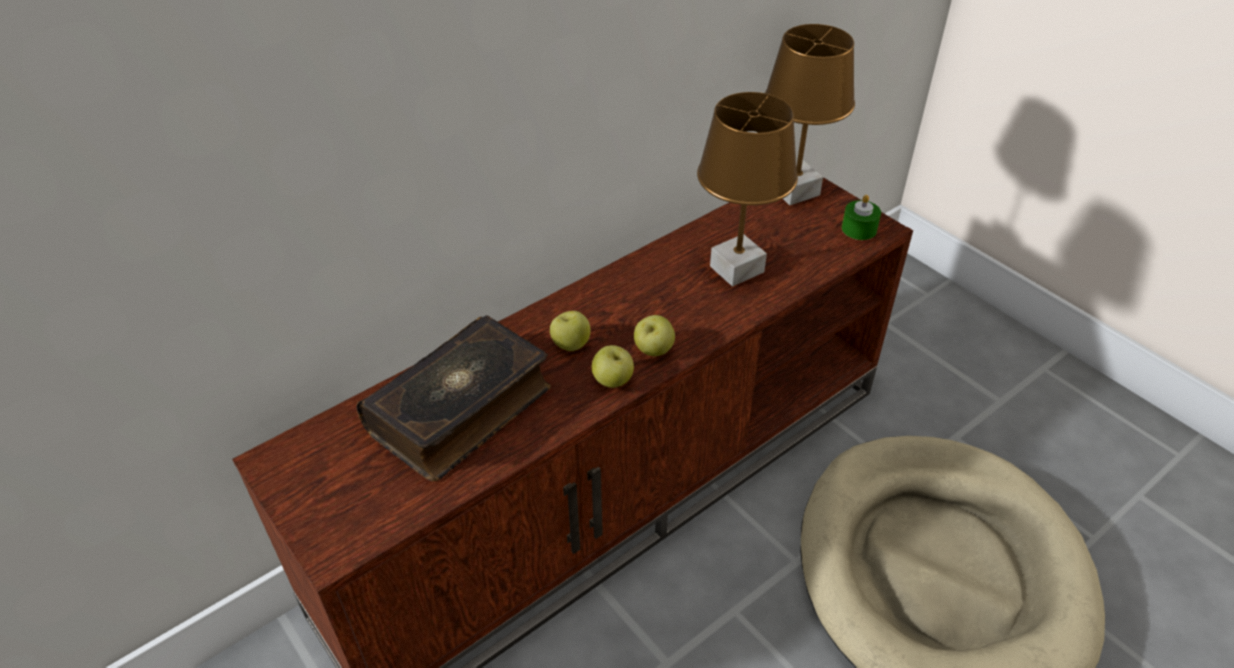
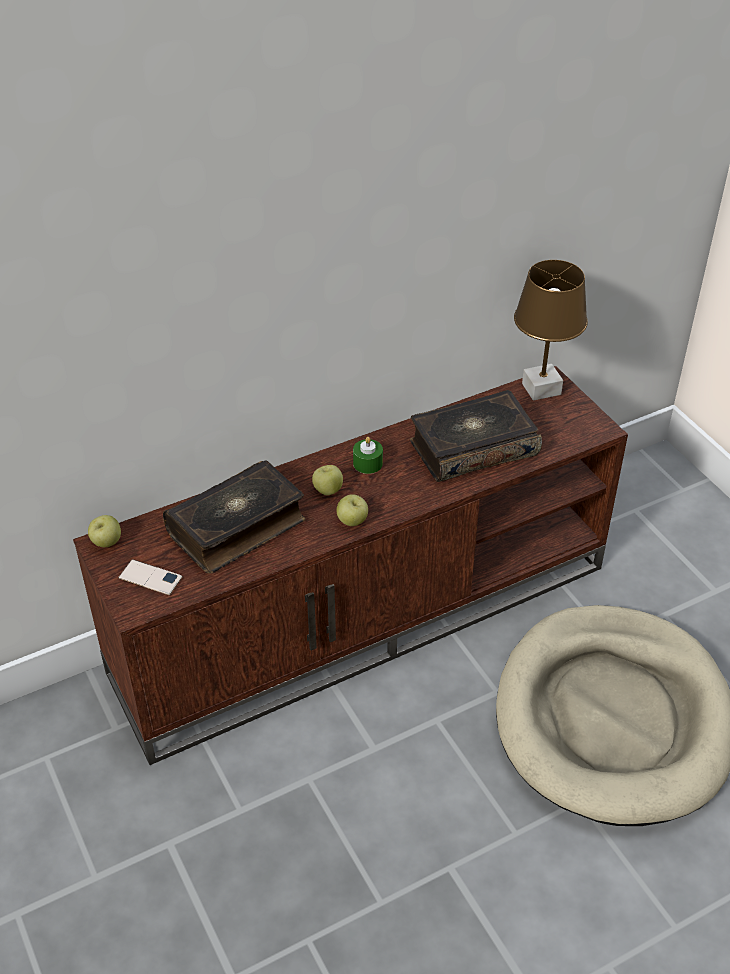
camera: 10 degrees right, 0 degrees up
(351, 500) = (150, 578): none -> phone
(654, 350) = (389, 503): apple -> apple (107, 542)
(737, 268) = (472, 447): brown table lamp -> book
(859, 229) = (583, 427): green candle -> green candle (367, 463)

